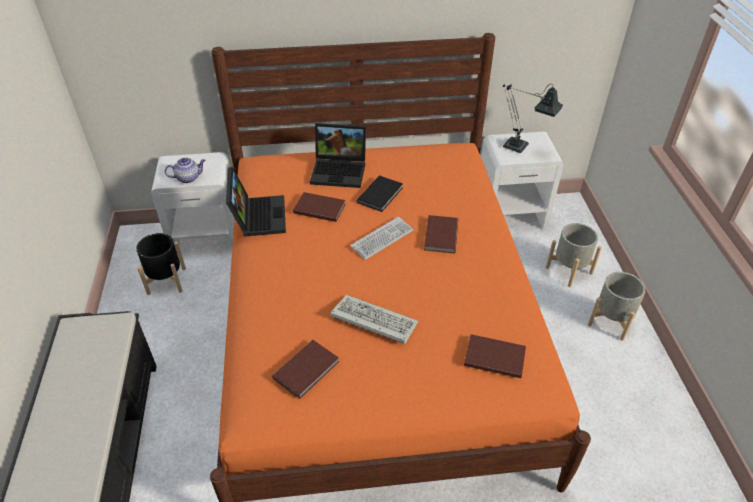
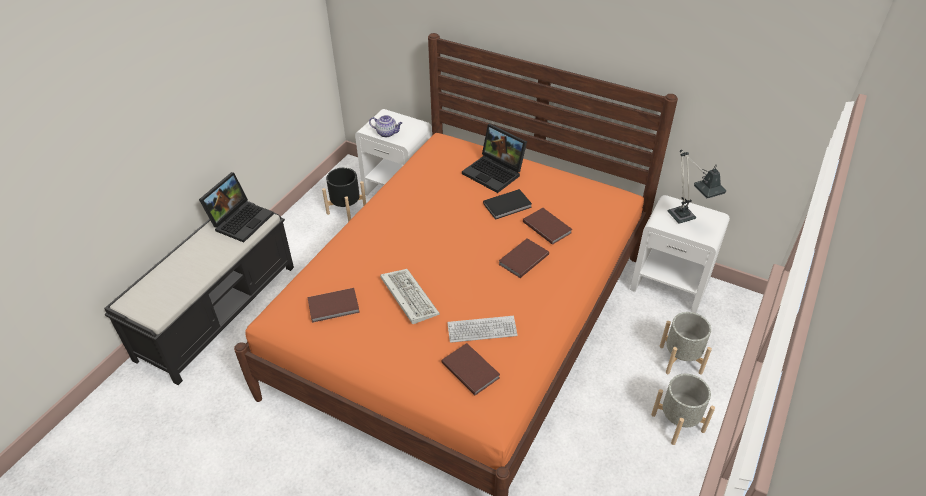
camera: 35 degrees right, 0 degrees up
(257, 216) = (401, 182): laptop -> laptop (241, 220)
(319, 208) = (450, 195): brown book -> brown book (547, 226)
(382, 239) = (474, 240): keyboard -> keyboard (482, 330)

